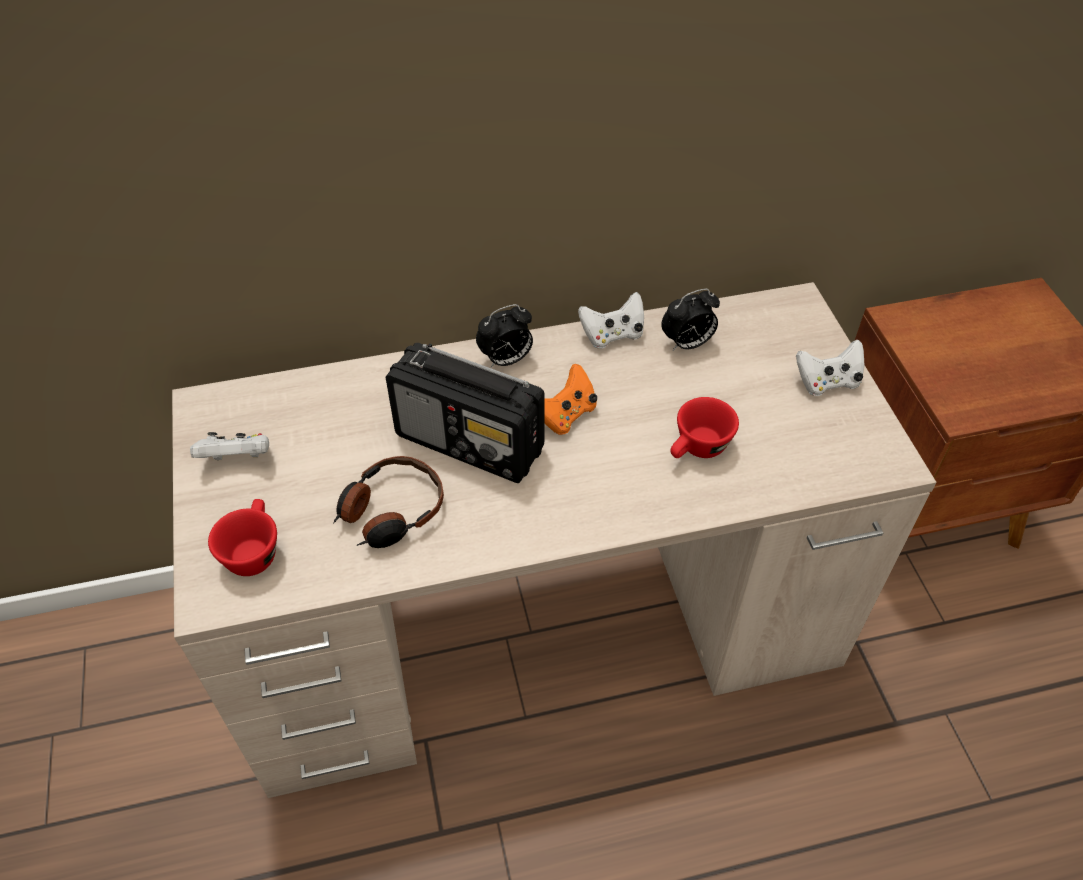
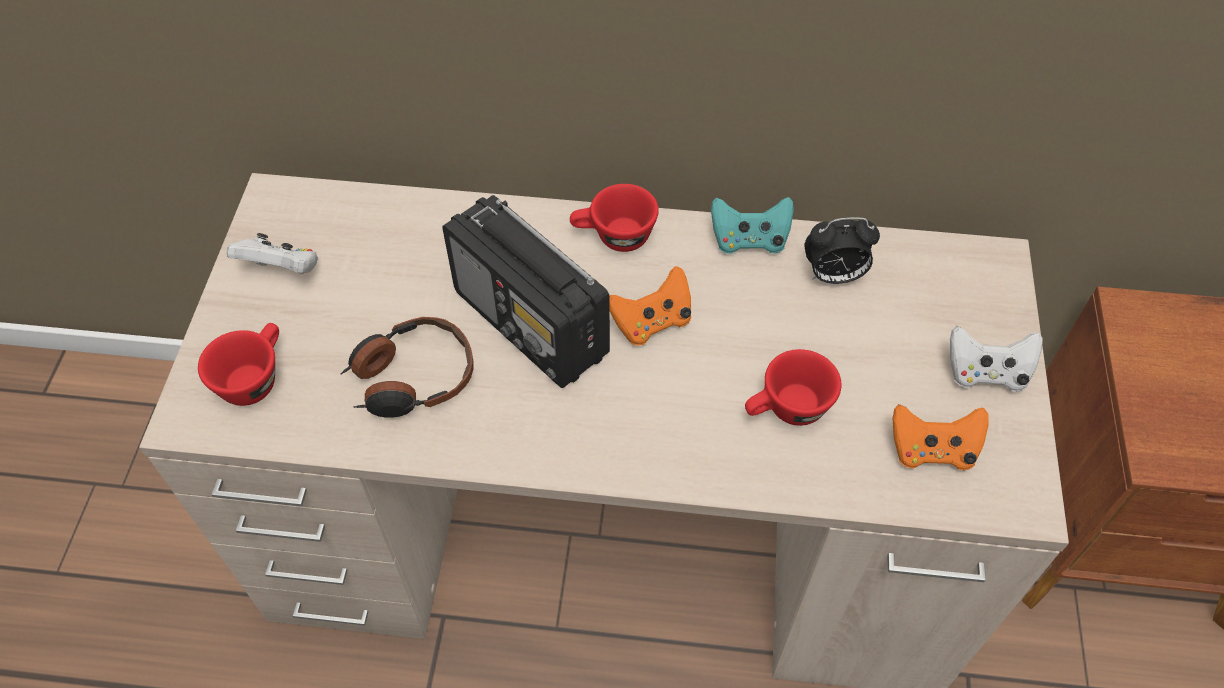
camera: 20 degrees right, 5 degrees up
(506, 360) = (613, 237): alarm clock -> red cup
(612, 335) = (749, 240): white game controller -> turquoise game controller
(815, 447) = (932, 450): none -> orange game controller

